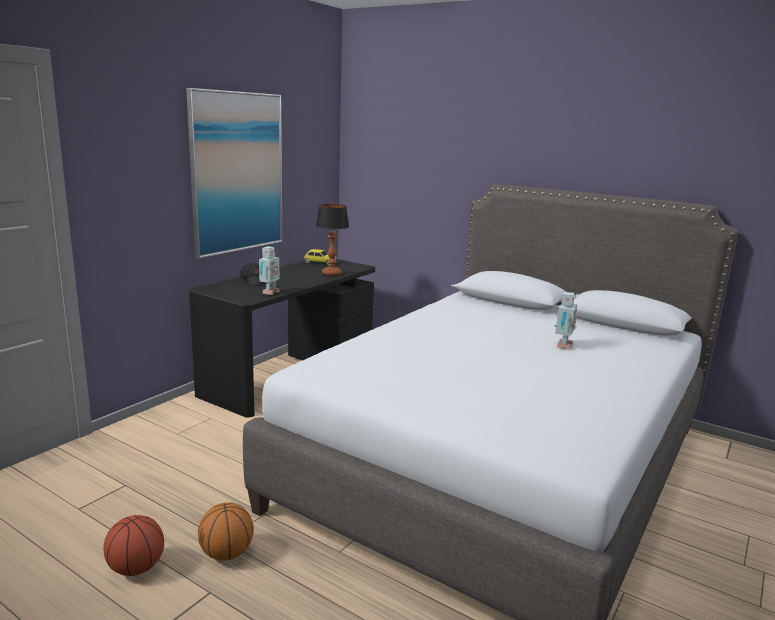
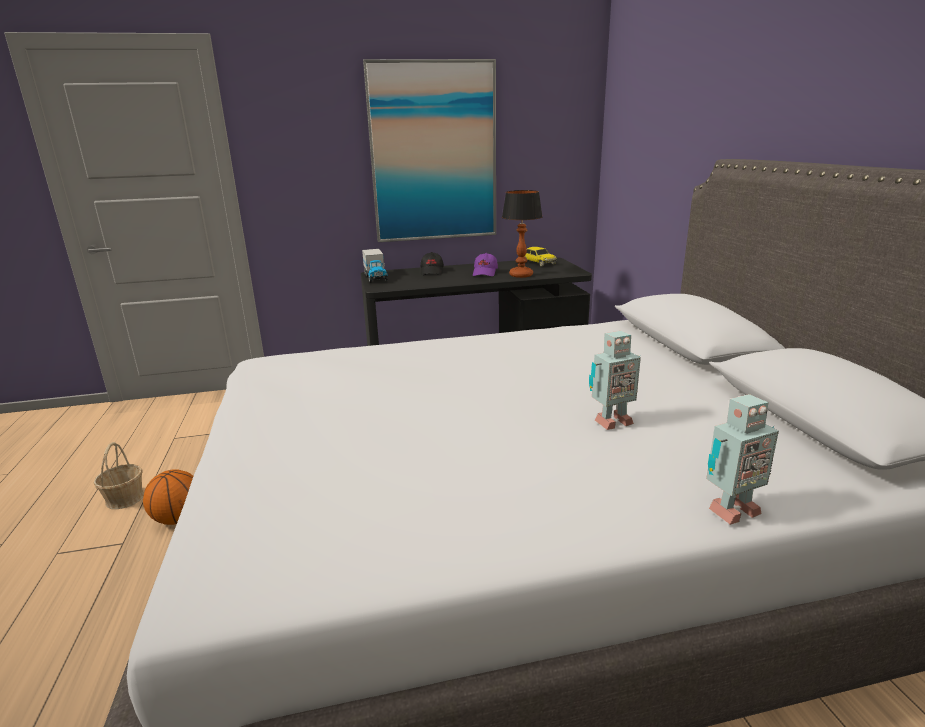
camera: 45 degrees right, 5 degrees up
(136, 568) = (125, 498): basketball -> basket
(218, 292) = (375, 277): none -> toy truck
(269, 292) = (414, 284): toy robot -> toy robot (730, 510)
(301, 275) = (485, 273): none -> purple cap

